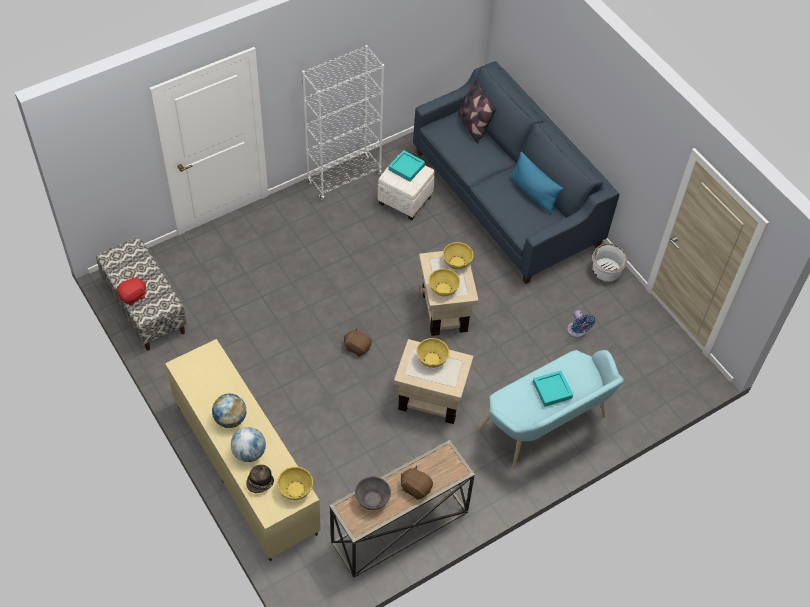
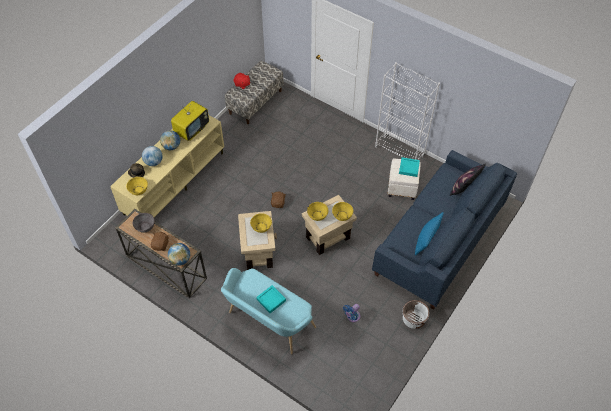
camera: 70 degrees right, 0 degrees up
(211, 381) = (192, 130): none -> television
(453, 469) = (180, 259): none -> globe

